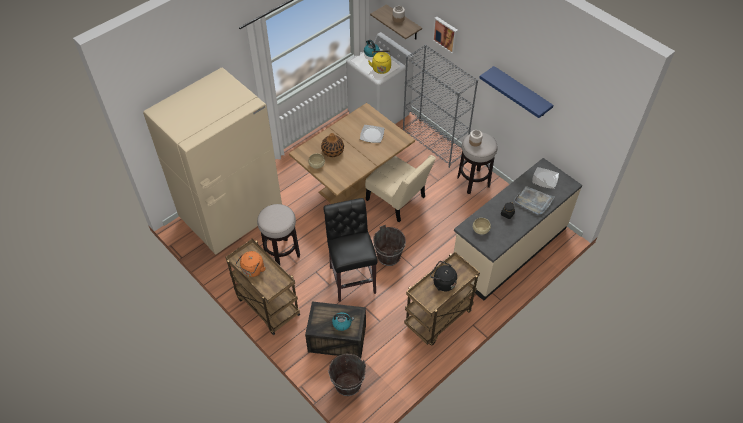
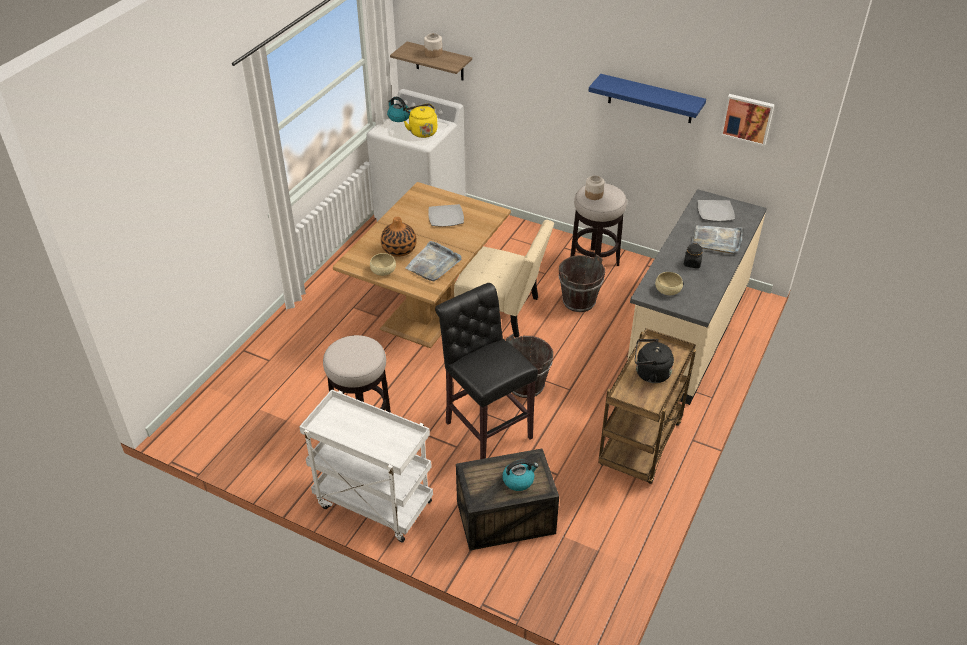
camera: 20 degrees left, 10 degrees down
(232, 215) = (258, 393): beige fridge -> none
(252, 270) = (352, 435): orange kettle -> none
(267, 306) = (372, 504): brown cart -> white cart
(348, 167) = (433, 264): none -> grey tray
(348, 384) = (555, 577): brown bucket -> brown bucket (579, 302)
(434, 143) = (516, 231): grey bookcase -> none
(446, 34) = (514, 53): picture -> picture (747, 118)

